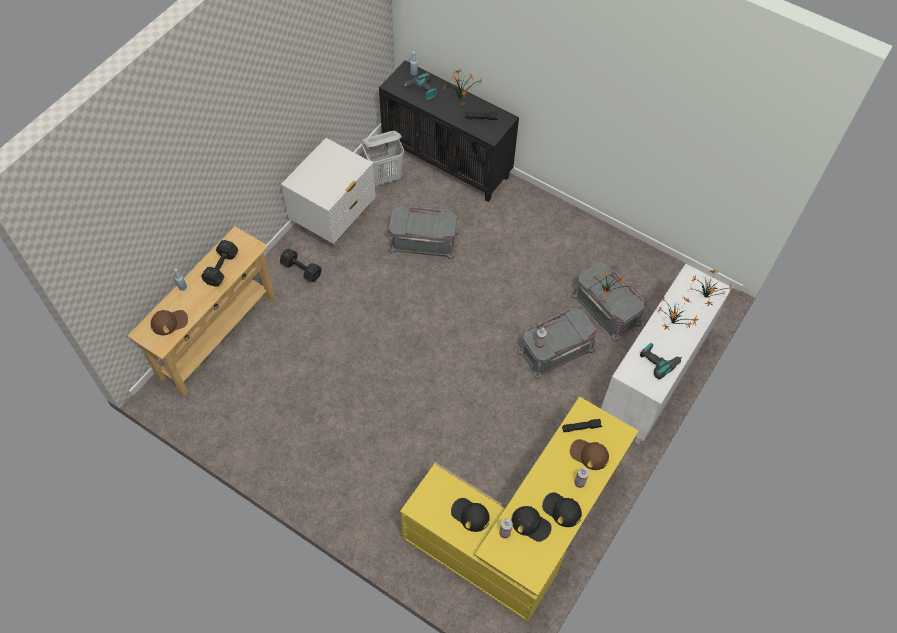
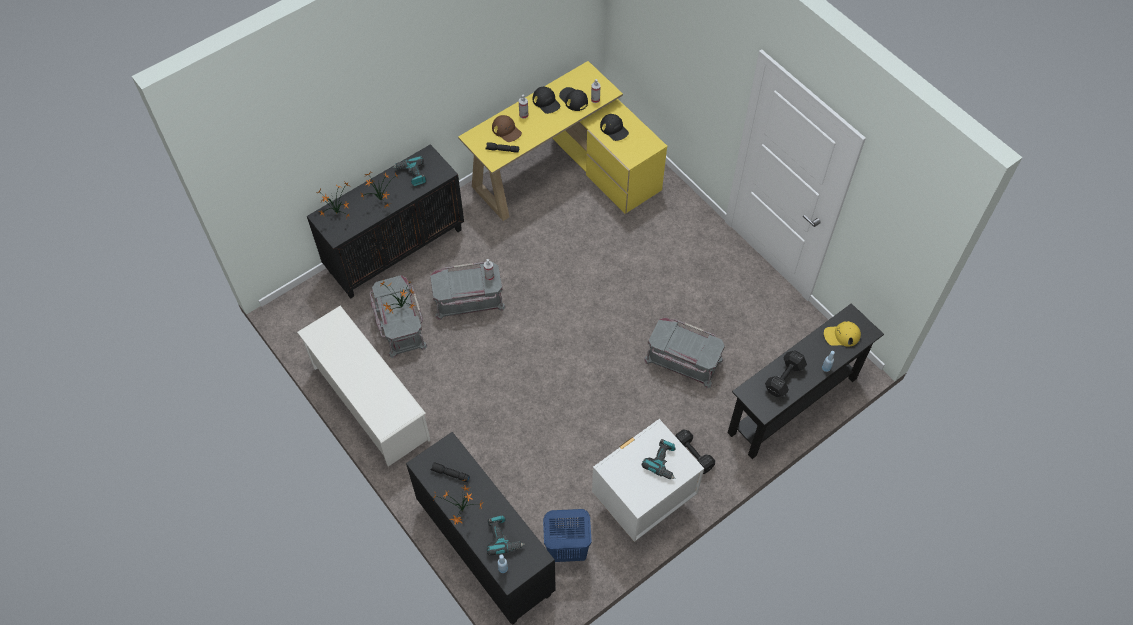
camera: 160 degrees left, 0 degrees up
(169, 322) = (841, 335): brown cap -> yellow cap
(217, 336) = (793, 406): beige console table -> black console table
(316, 179) = (663, 462): none -> power drill
(385, 177) = (566, 550): white laundry basket -> blue laundry basket
(423, 241) = (551, 452): grey storage box -> grey storage box (683, 360)
(593, 237) = (370, 402): none -> white shoe rack
(653, 381) = (396, 249): white cabinet -> black cabinet

